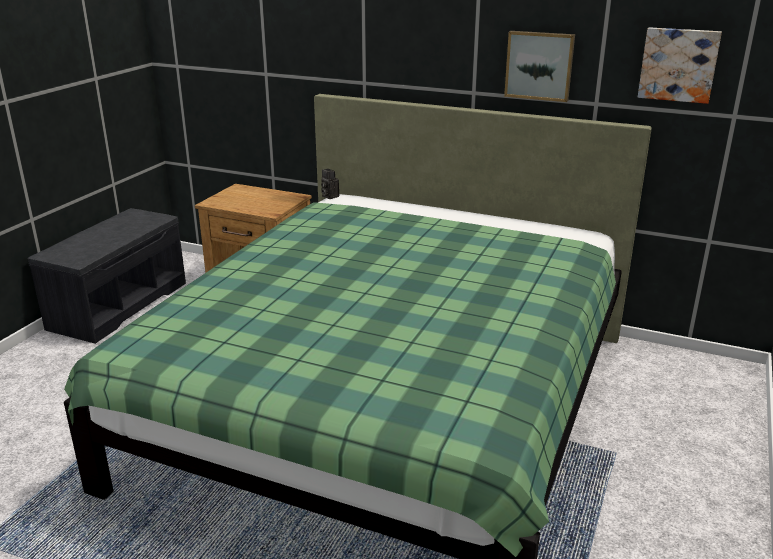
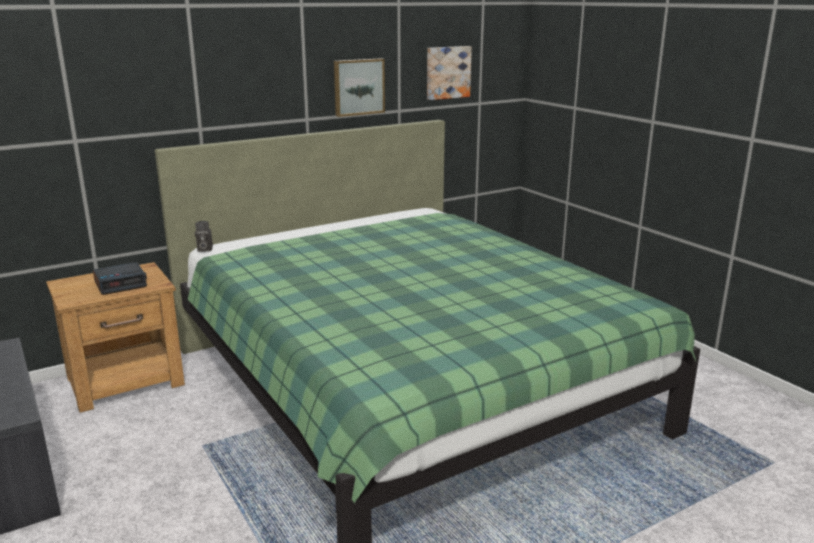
camera: 55 degrees left, 5 degrees down
(257, 202) = (121, 284): none -> alarm clock

